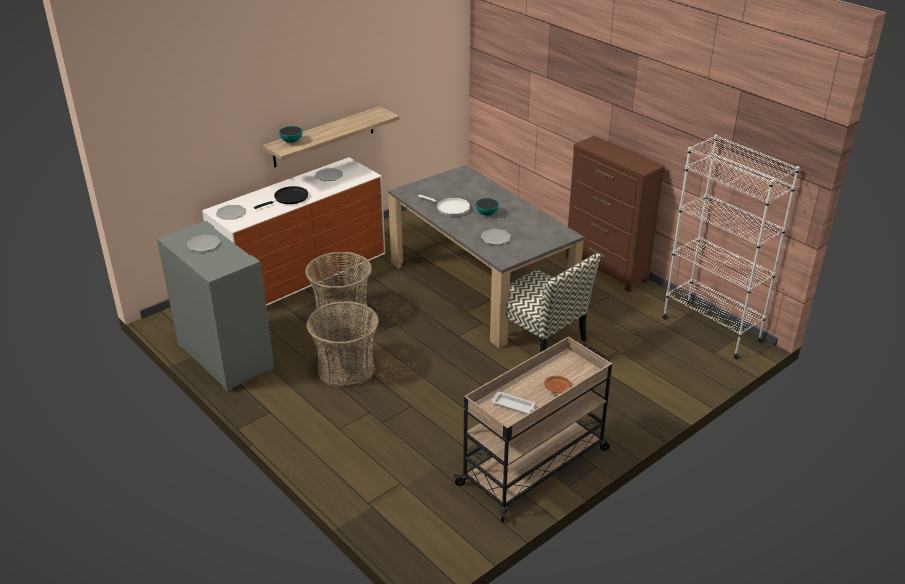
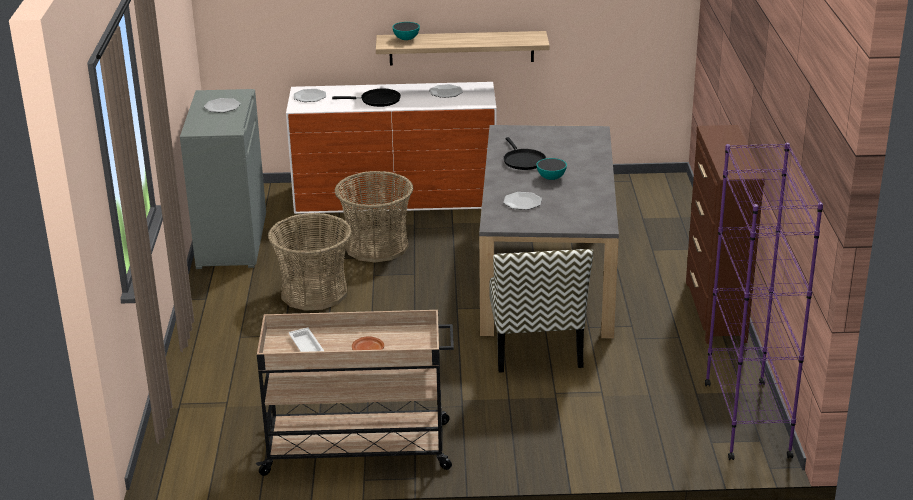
camera: 40 degrees right, 5 degrees down
(450, 208) = (523, 161): white frying pan -> black frying pan
(711, 329) = (747, 419): white bookcase -> purple bookcase

